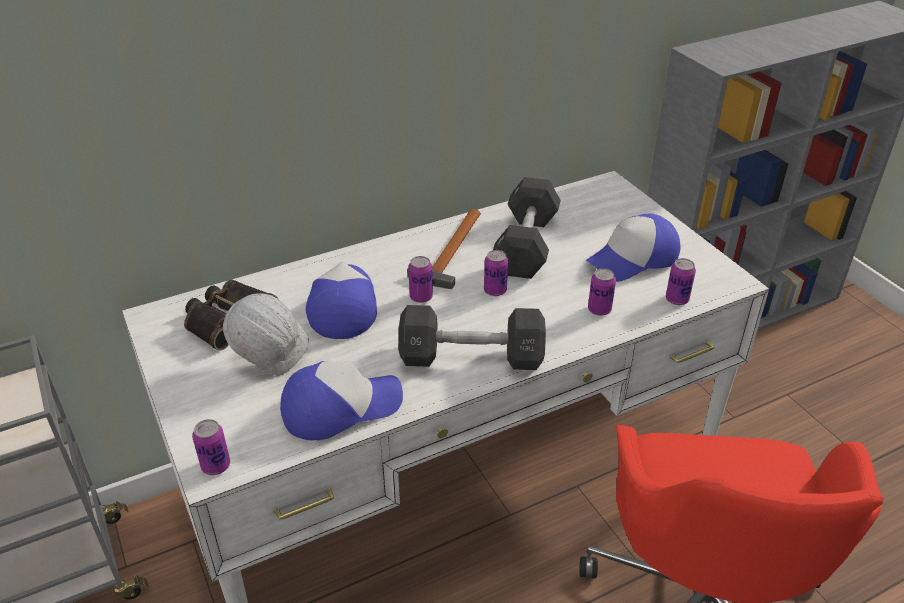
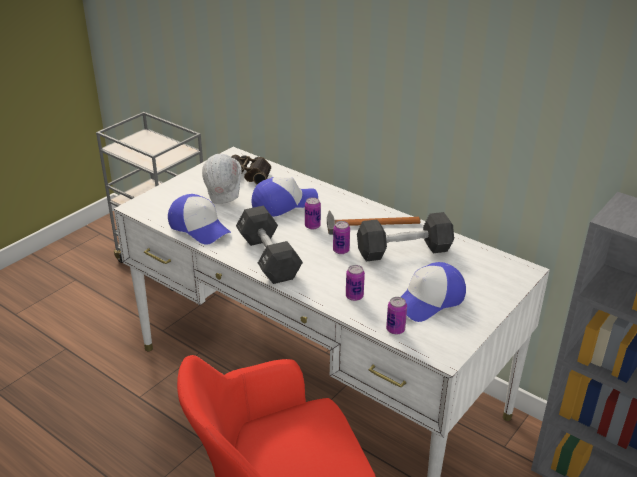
camera: 65 degrees right, 5 degrees down
(216, 466) = (140, 206): can -> none
(633, 259) = (429, 300): cap -> cap turned 75 degrees counterclockwise

